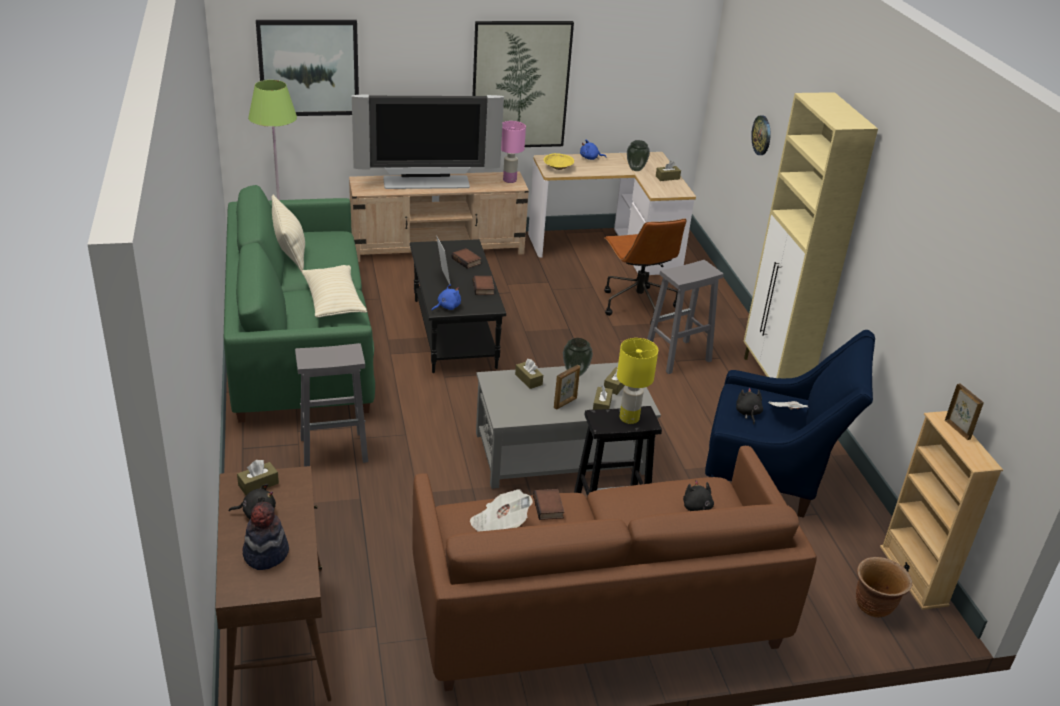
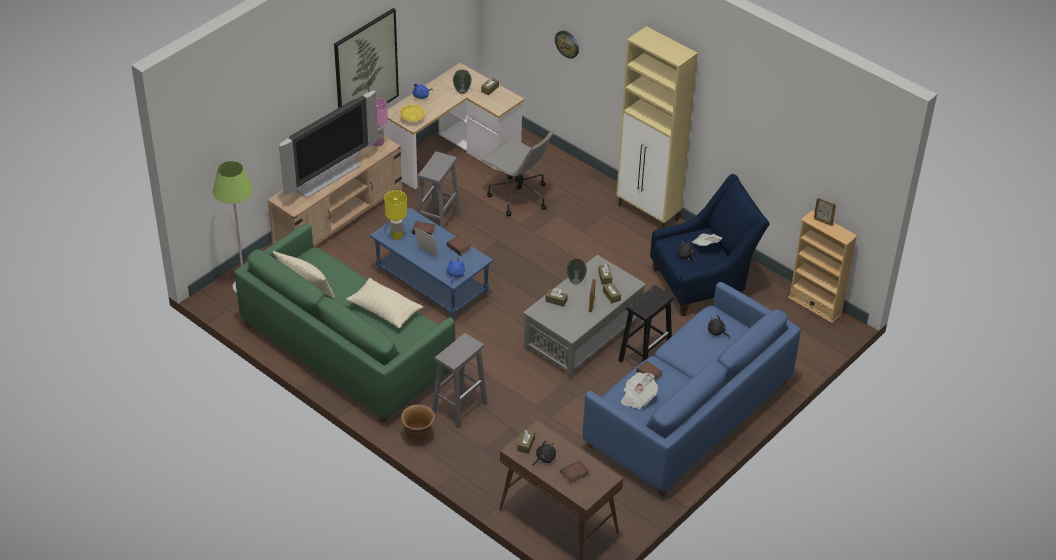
camera: 35 degrees left, 10 degrees up
(265, 553) = (574, 474): hat -> book
(309, 68) = (234, 137): picture -> none
(453, 333) = (431, 285): black coffee table -> blue coffee table
(596, 608) = (688, 414): brown sofa -> blue sofa
(629, 418) = (652, 299): yellow table lamp -> yellow table lamp (397, 236)
(637, 305) = (518, 196): brown office chair -> grey office chair
(676, 357) = (580, 227): grey stool -> grey stool (438, 222)
(873, 606) = (810, 334): brown planter -> brown planter (418, 435)

